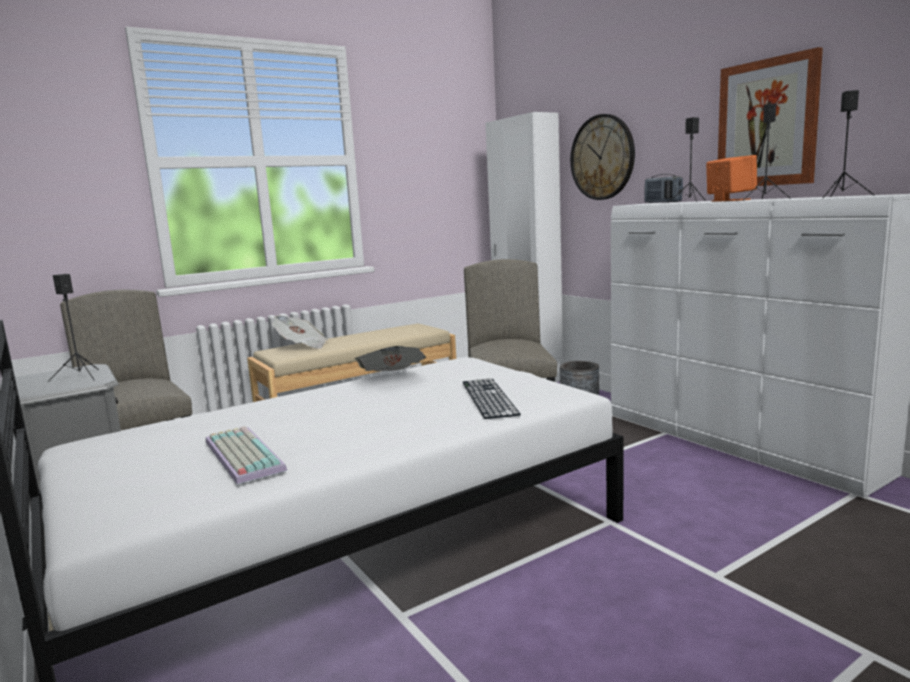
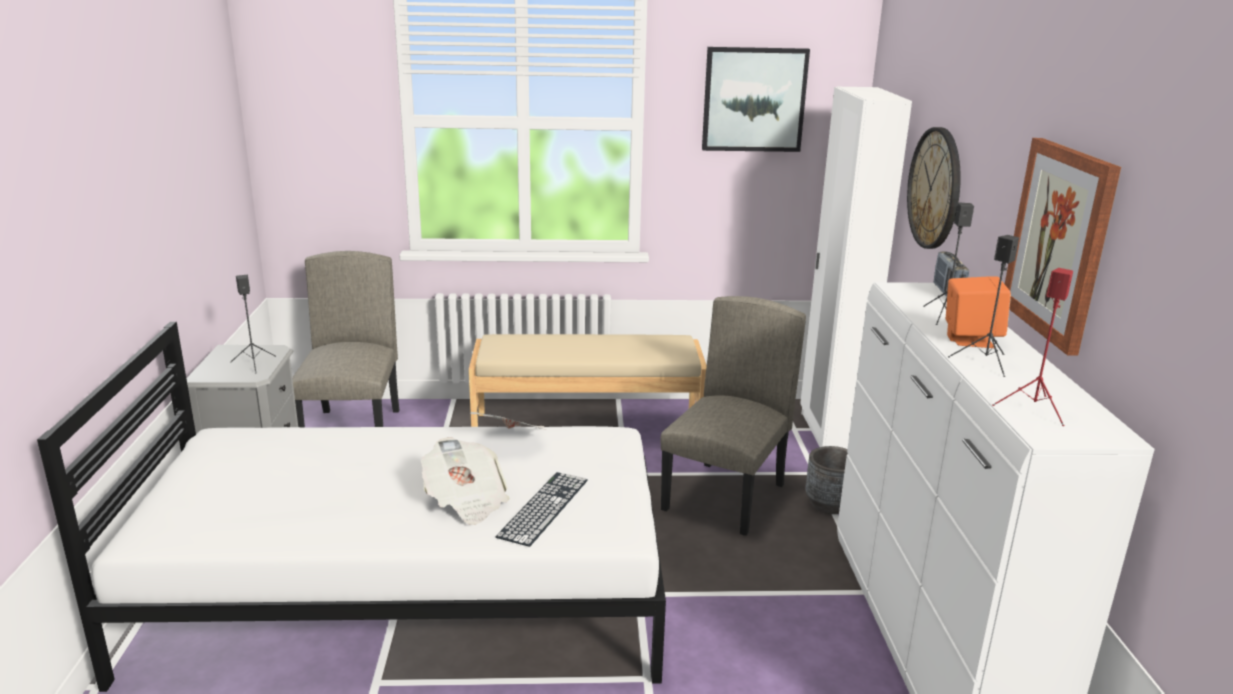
camera: 30 degrees right, 10 degrees up
(240, 455) = (283, 500): keyboard -> none
(302, 346) = (530, 341): newspaper -> newspaper (466, 501)
(427, 139) = (754, 99): none -> picture
(843, 196) = (1034, 409): black speaker -> red speaker

